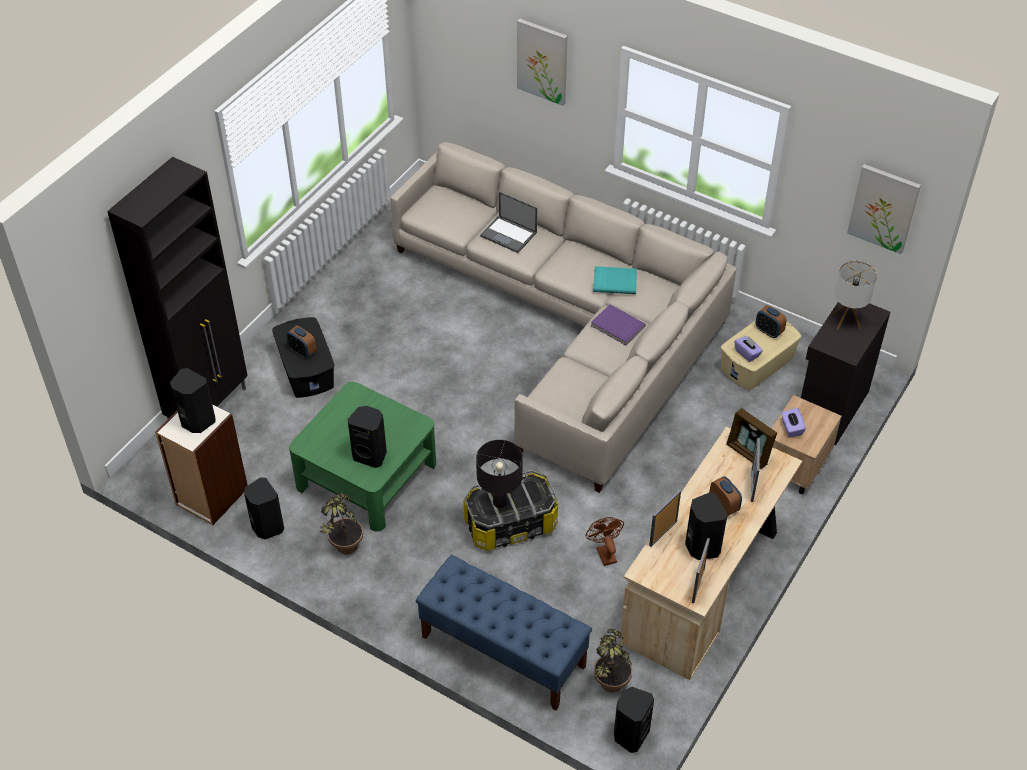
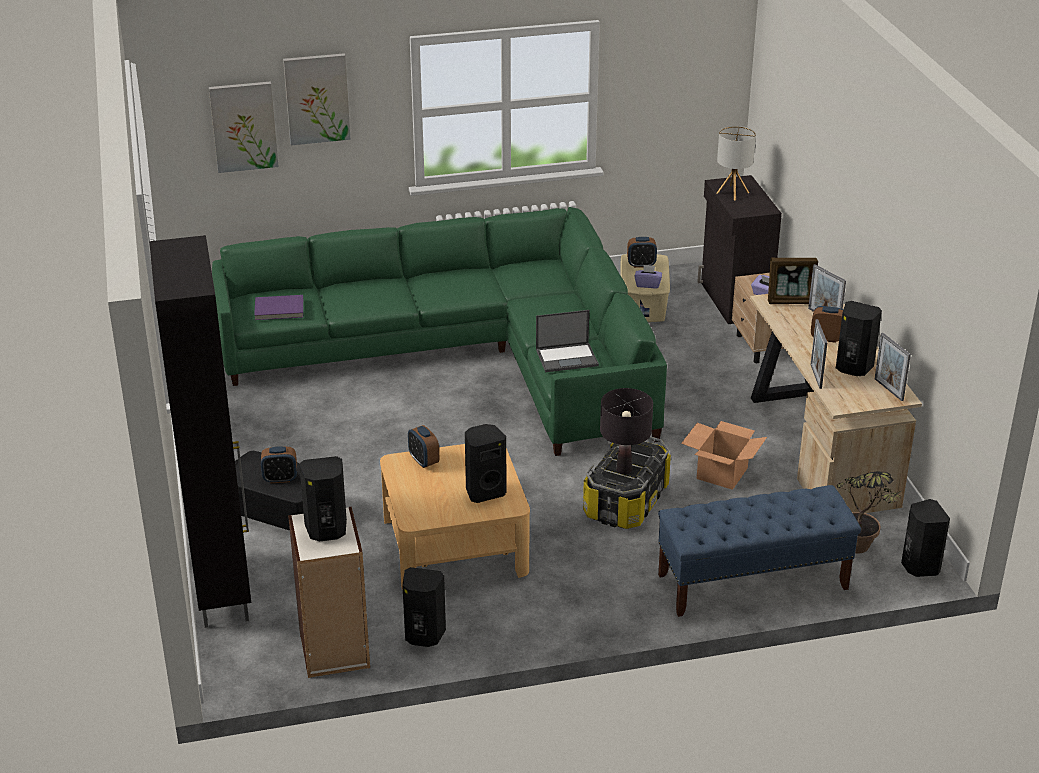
camera: 45 degrees left, 15 degrees down
(344, 552) = (521, 607): potted plant -> none
(367, 475) = (455, 544): green coffee table -> beige coffee table
(368, 403) = (423, 461): none -> alarm clock
(509, 234) = (359, 295): laptop -> laptop (567, 357)
(570, 325) = (465, 355): beige sofa -> green sofa
(604, 552) = (722, 474): brown fan -> cardboard box
(615, 281) = (496, 280): turquoise book -> none
(617, 326) = (544, 305): purple book -> purple book (279, 310)
(883, 208) = (704, 84): picture -> picture (243, 126)

